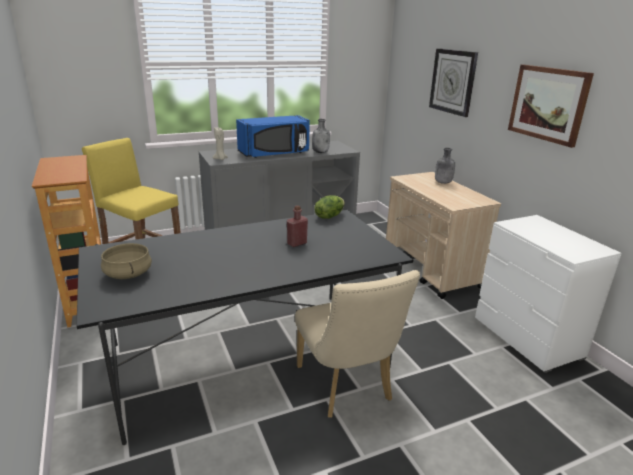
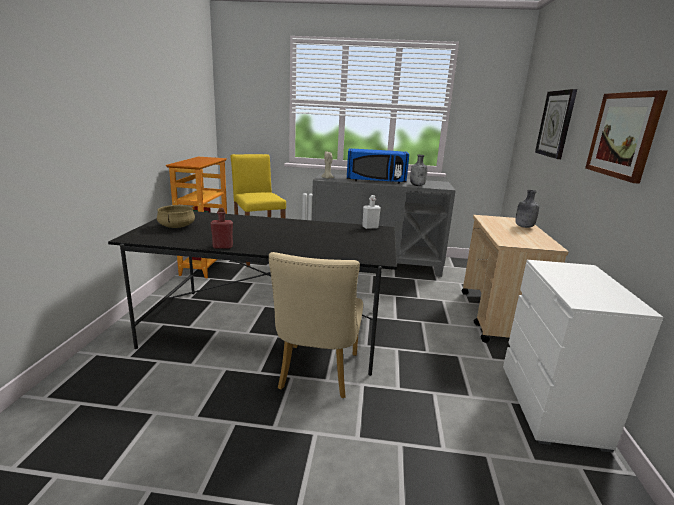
camera: 30 degrees right, 5 degrees down
(297, 243) = (314, 236): red bottle -> red bottle (222, 247)
(329, 216) = (370, 227): lettuce -> white bottle

